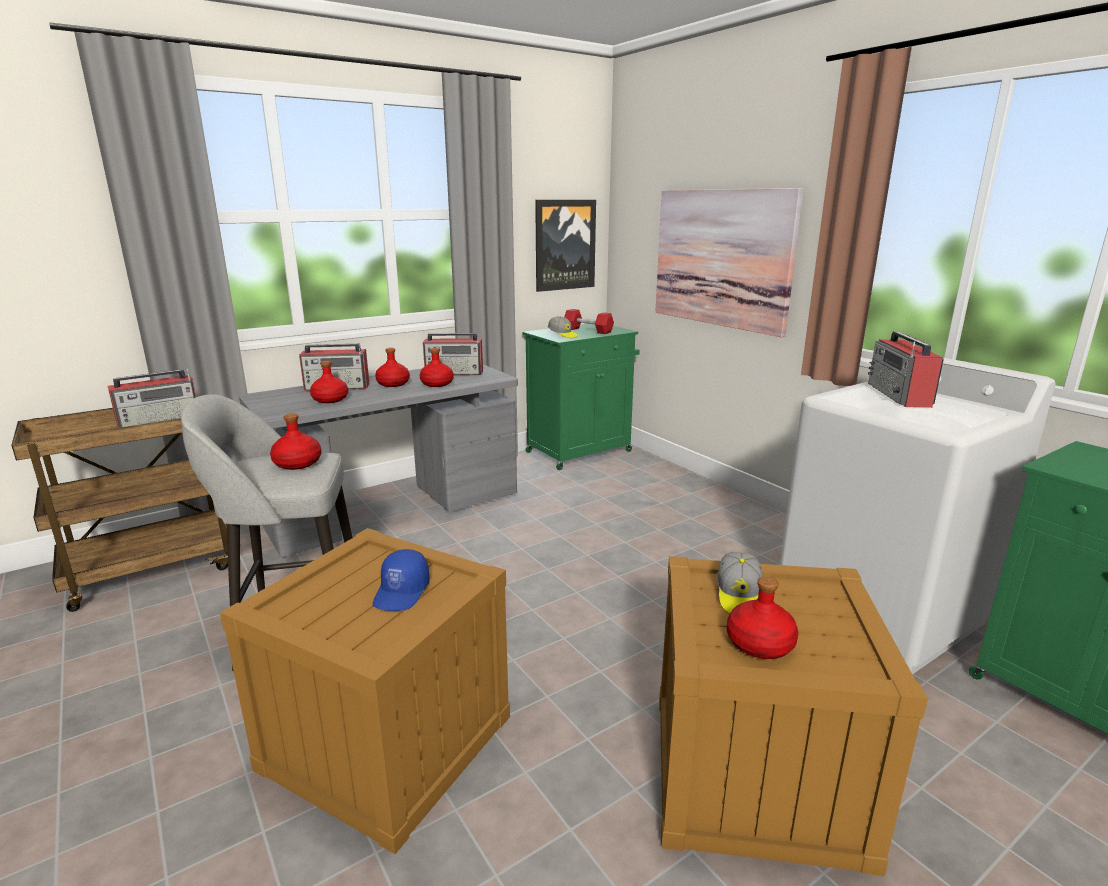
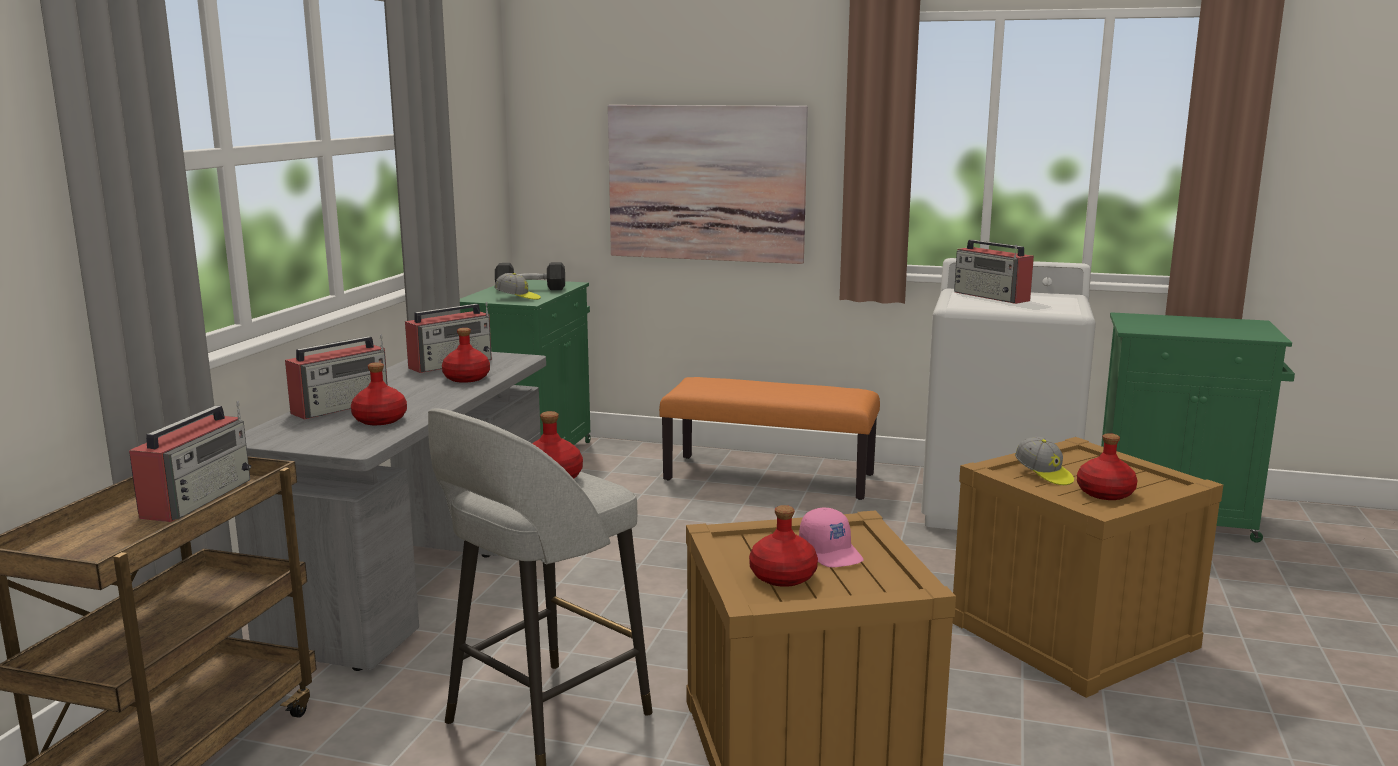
camera: 40 degrees left, 5 degrees down
(393, 384) = (408, 389): red bottle -> red bottle (782, 576)
(402, 593) = (831, 553): blue cap -> pink cap
(564, 245) = (477, 178): picture -> none
(588, 330) = (530, 289): red dumbbell -> grey dumbbell
(714, 514) = (770, 477): none -> orange bench

